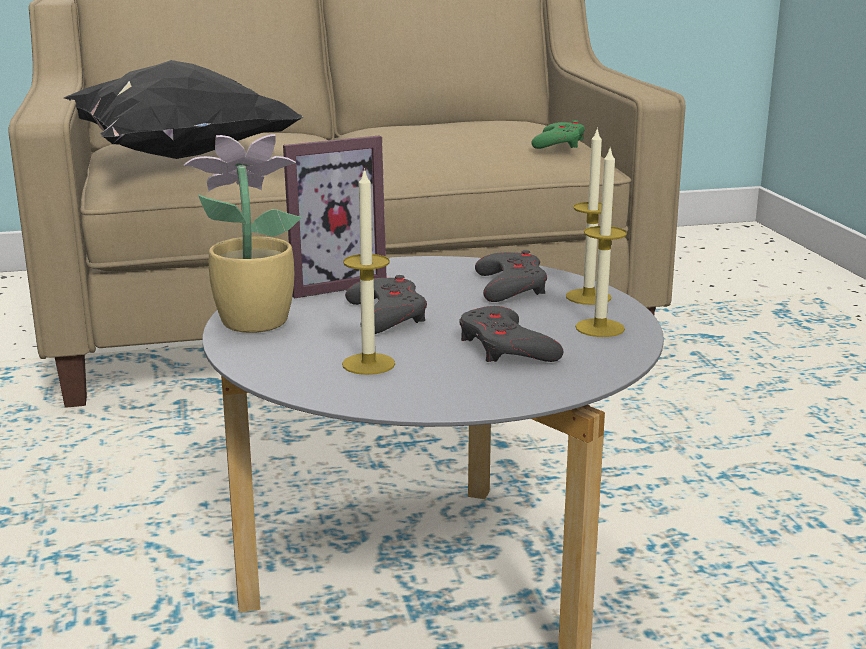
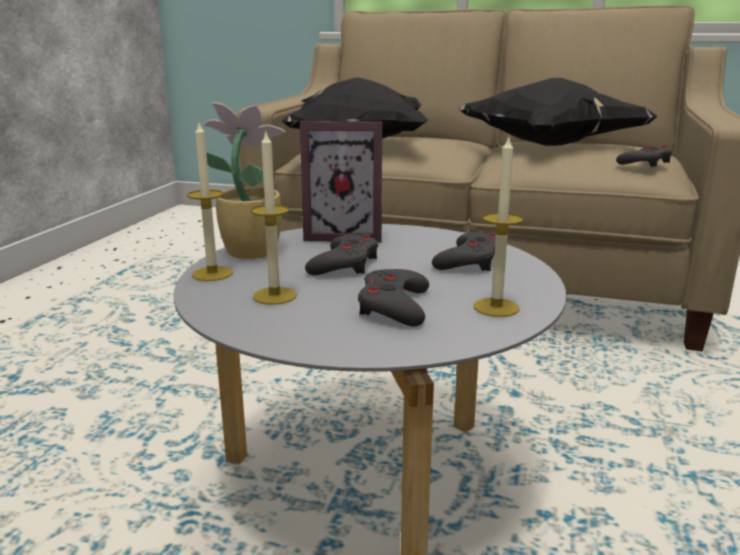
camera: 30 degrees right, 0 degrees up
(425, 131) = (549, 146): none -> black pillow
(559, 143) = (645, 163): green game controller -> grey game controller
(588, 297) = (524, 280): candle -> candle (212, 274)

